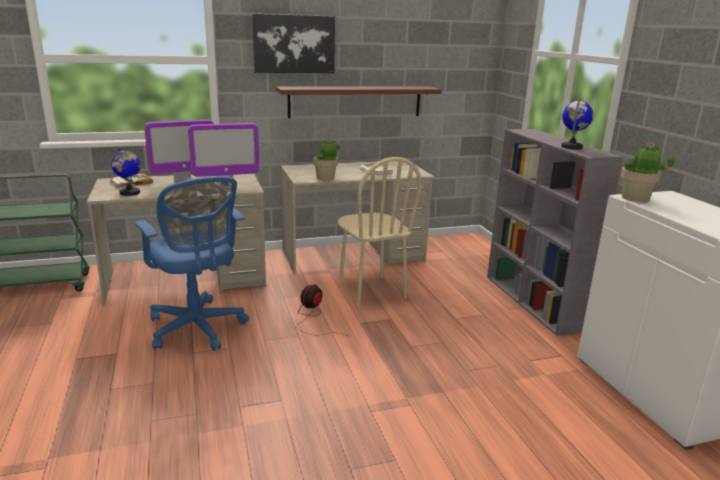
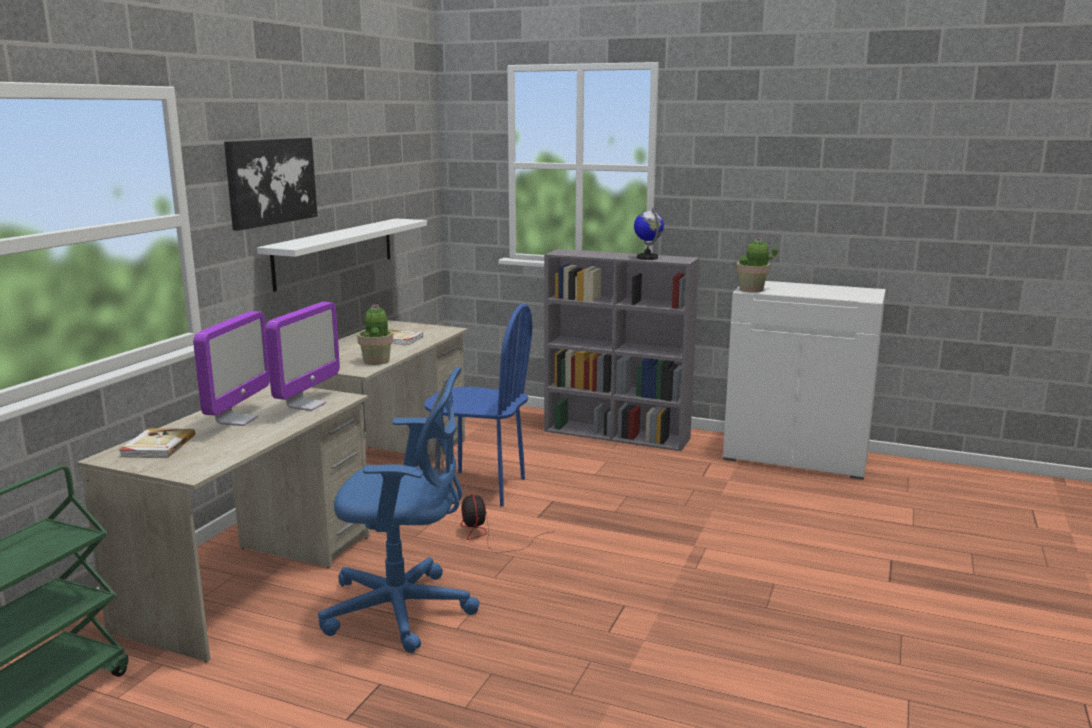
camera: 50 degrees left, 5 degrees down
(129, 193) = (213, 455): globe -> none
(355, 101) = (335, 252): brown shelf -> white shelf
(371, 291) = (480, 488): beige chair -> blue chair

